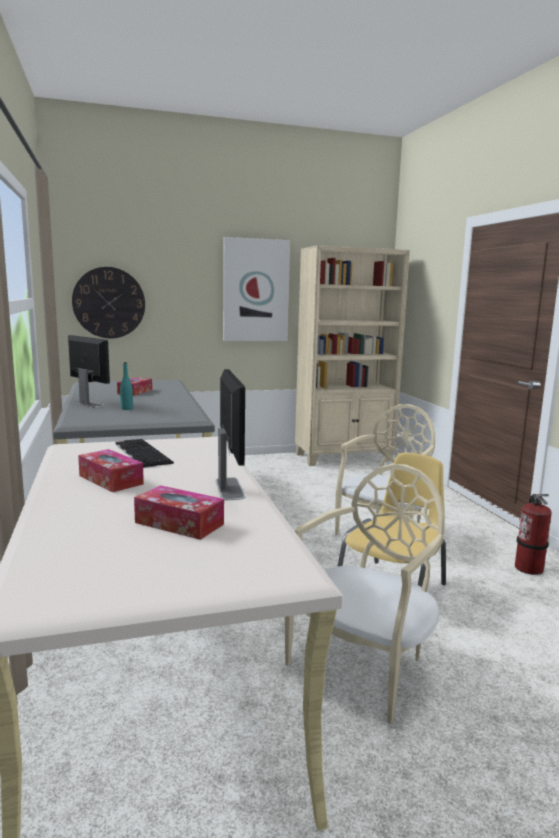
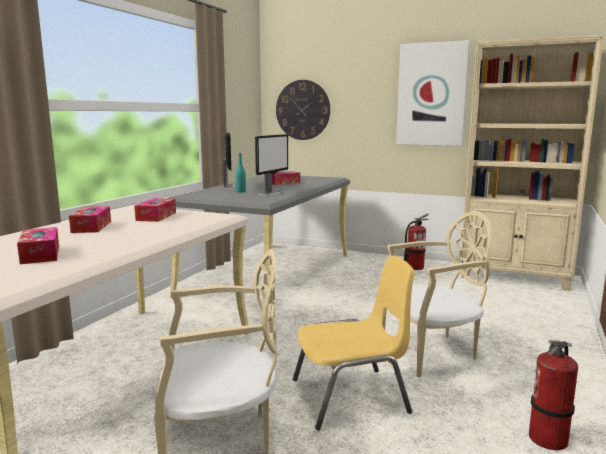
camera: 40 degrees right, 0 degrees up
(141, 453) = (156, 216): keyboard -> tissue box
(230, 488) = (130, 244): monitor -> monitor (271, 193)
(260, 464) = (414, 267): none -> fire extinguisher

